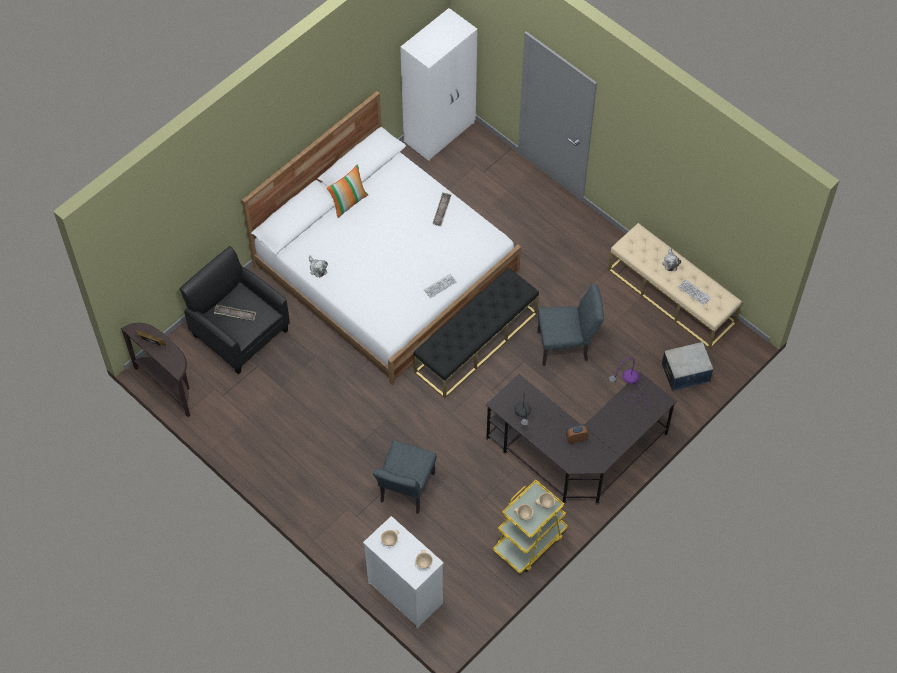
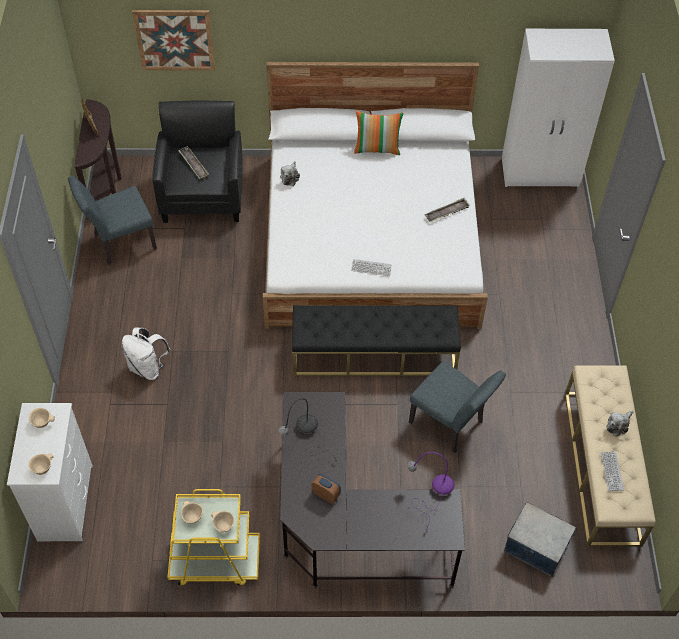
camera: 45 degrees right, 5 degrees down
(177, 234) = (174, 40): none -> picture
(351, 473) = (148, 367): none -> white backpack
(405, 491) = (169, 420): grey chair -> grey chair (120, 243)

